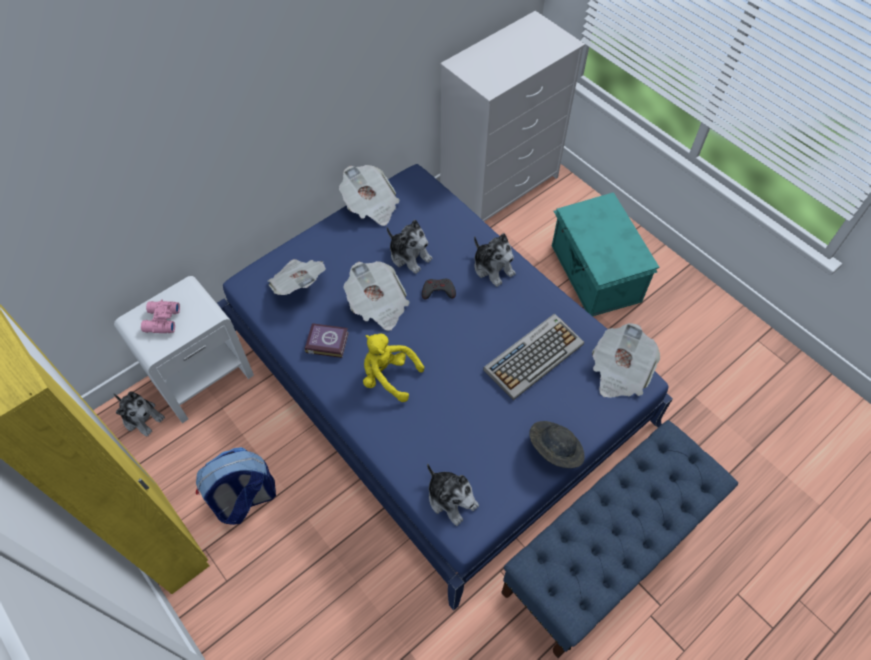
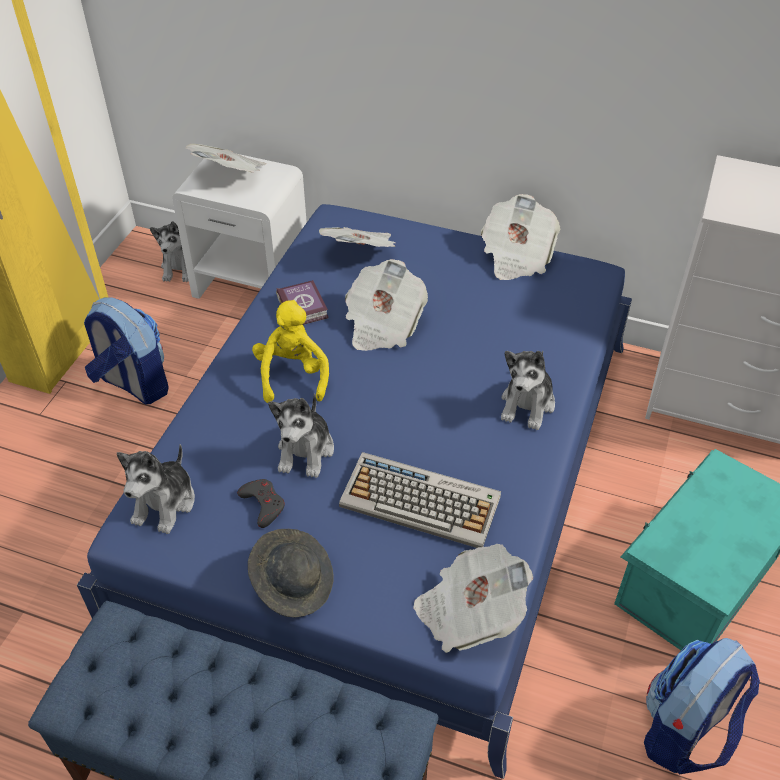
camera: 60 degrees right, 10 degrees down
(161, 321) = (230, 175): pink binoculars -> newspaper
(409, 256) = (475, 319): plush toy -> plush toy (306, 451)
(438, 291) = (446, 367): grey game controller -> grey game controller (263, 504)
(674, 331) = (685, 732): none -> backpack

